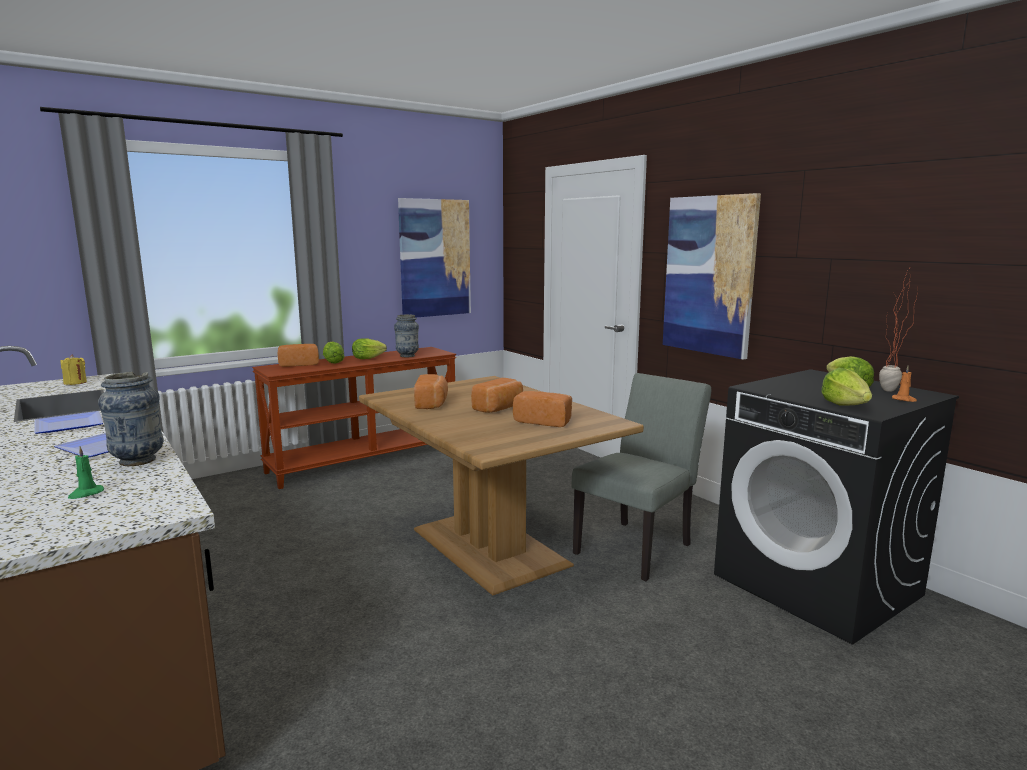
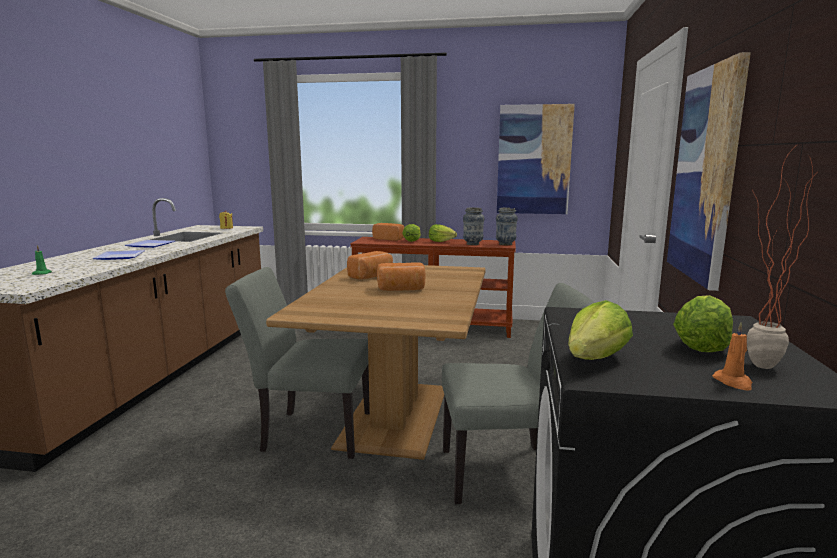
camera: 45 degrees right, 0 degrees up
(138, 461) = (103, 265): vase -> vase (505, 244)
(445, 594) = (309, 433): none -> grey chair
(544, 421) = (397, 306): bread -> none

